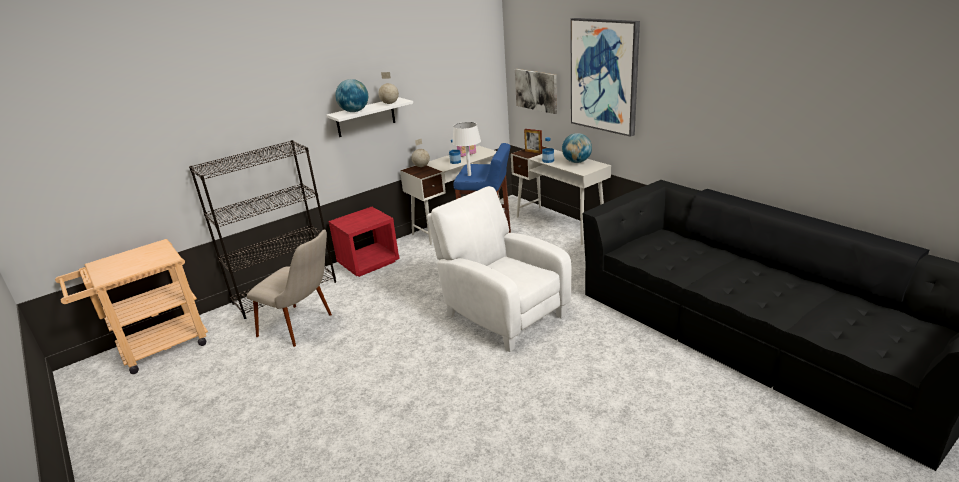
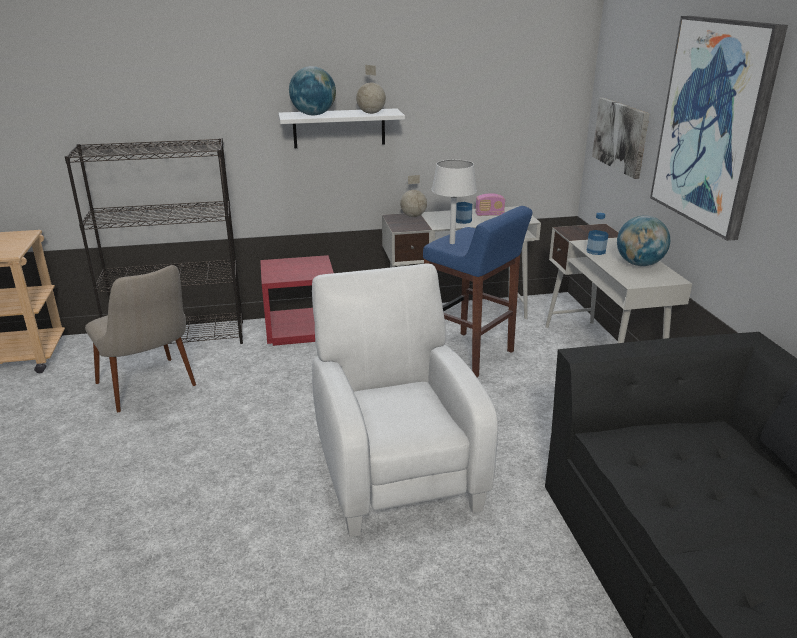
camera: 25 degrees right, 0 degrees up
(533, 152) = (587, 233): picture frame -> none

